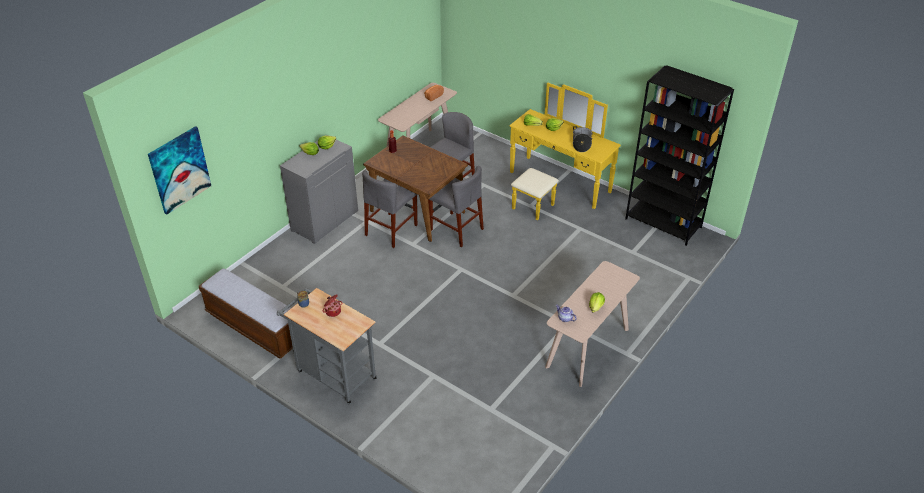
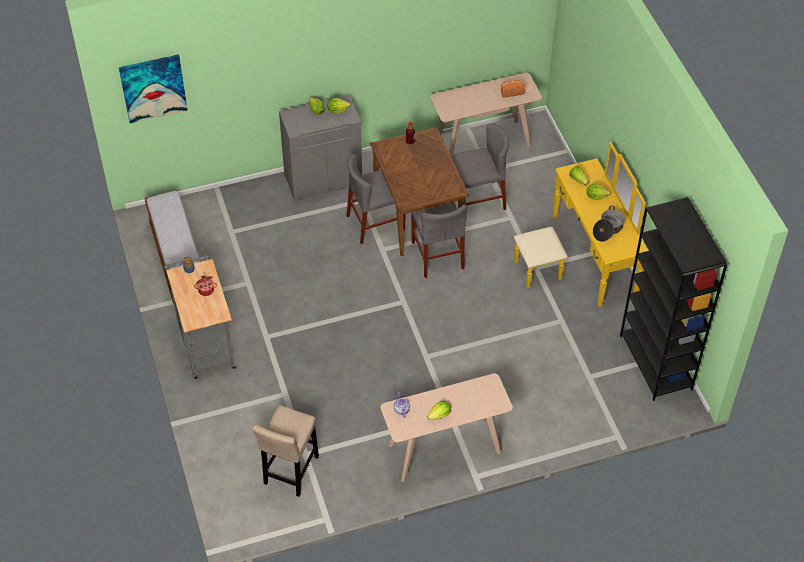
camera: 35 degrees right, 10 degrees up
(492, 429) = (290, 473): none -> beige stool

